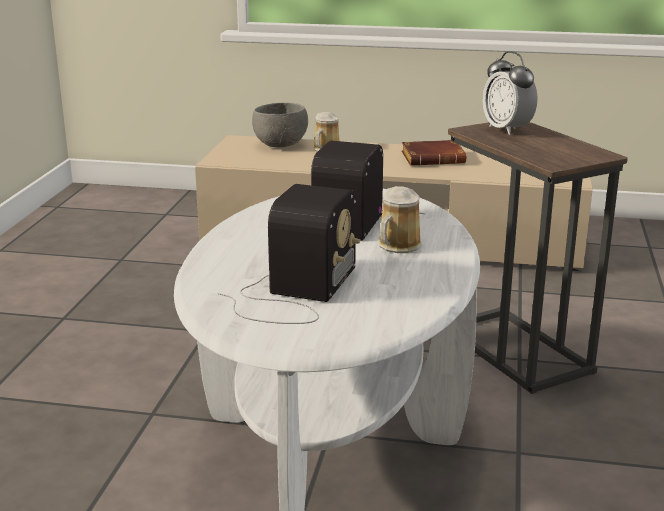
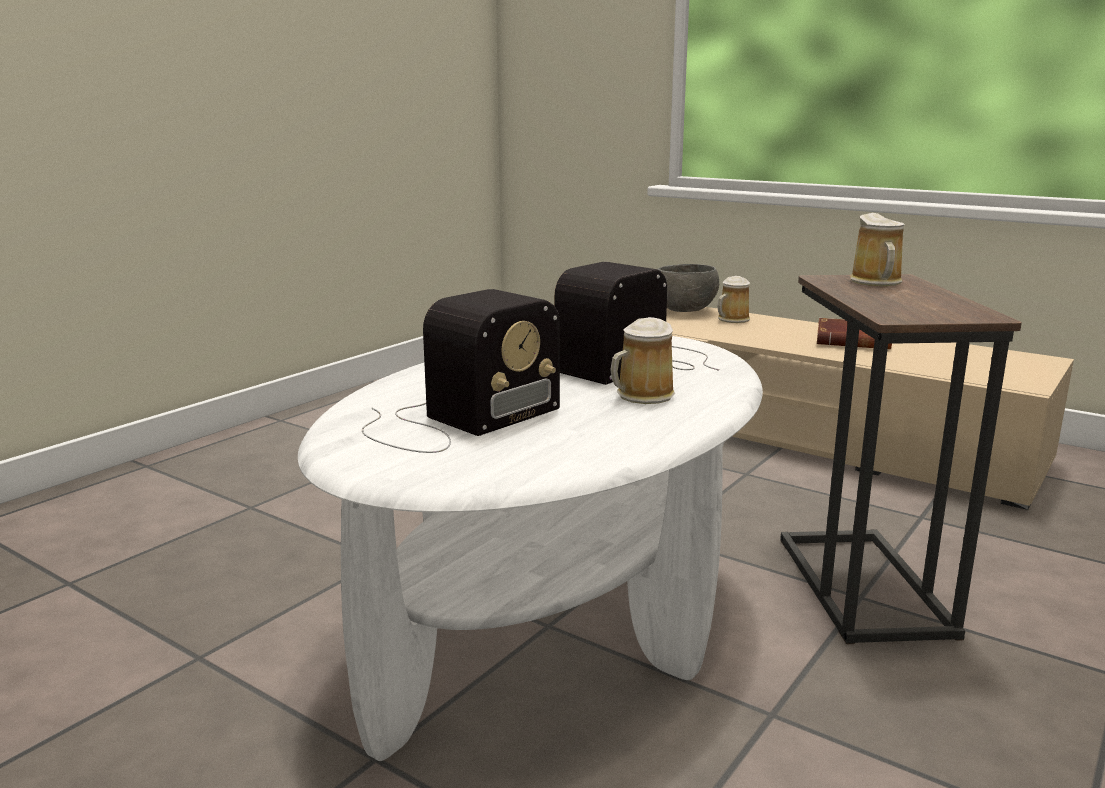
camera: 25 degrees right, 5 degrees down
(507, 130) = (877, 282): alarm clock -> mug

